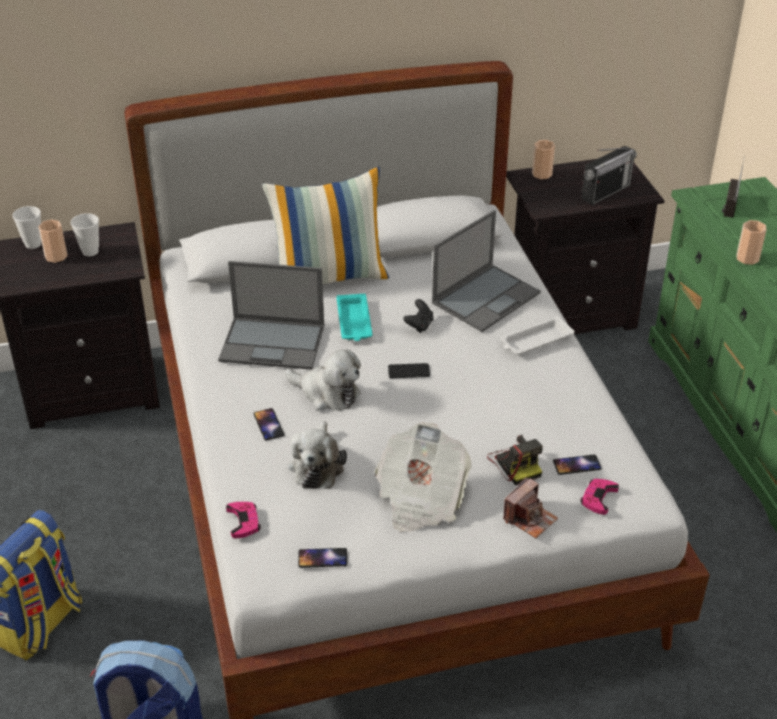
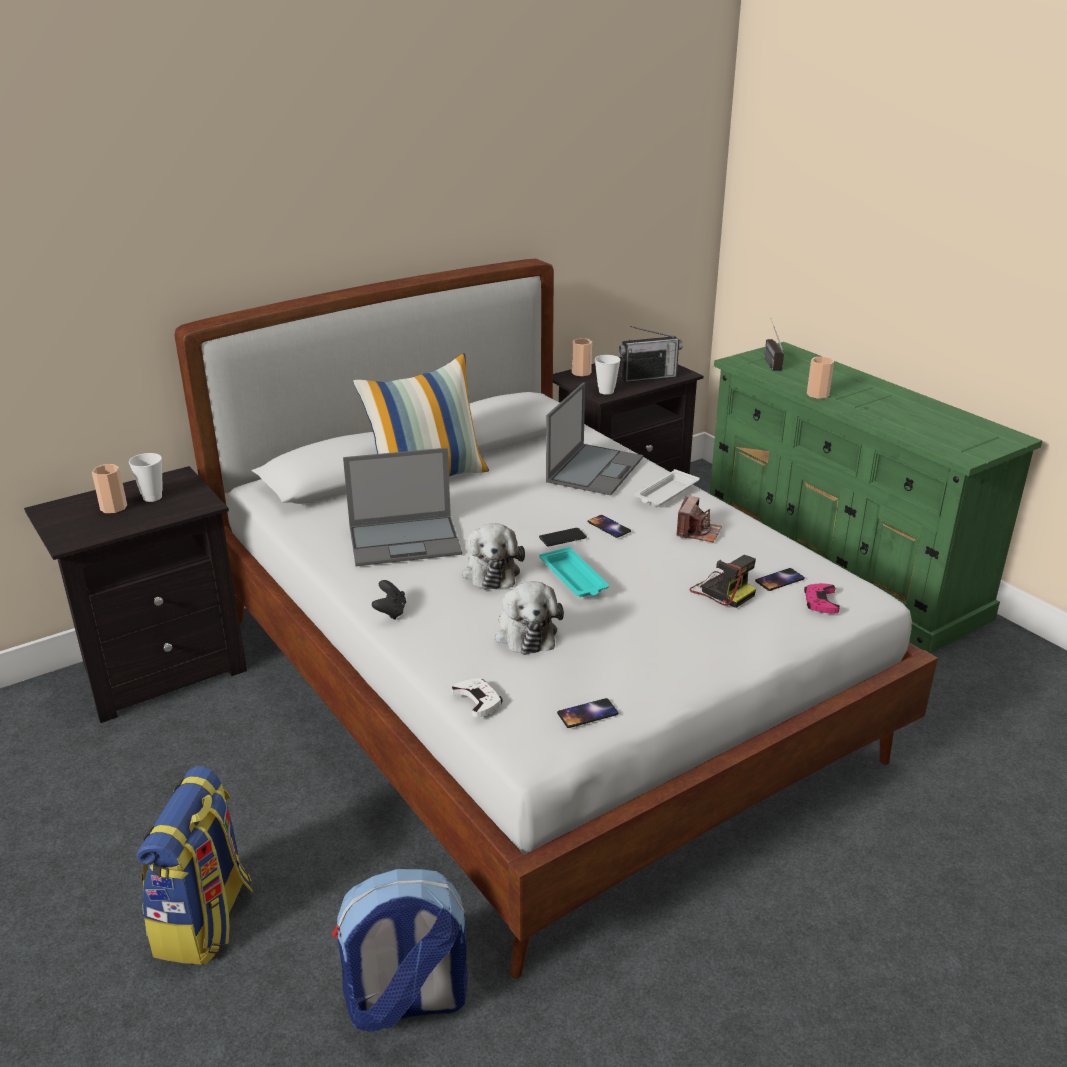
camera: 20 degrees left, 10 degrees down
(33, 244) = (79, 501): cup -> cup (606, 391)
(243, 522) = (478, 700): pink game controller -> white game controller
(268, 424) = (446, 609): phone -> phone (609, 527)
(327, 393) = (491, 571): plush toy -> plush toy turned 75 degrees clockwise
(354, 322) = (478, 509): turquoise tray -> turquoise tray (574, 578)
(419, 325) = (546, 501): black game controller -> black game controller (390, 612)
(420, 498) = (651, 638): newspaper -> none
(529, 518) = (770, 632): camera -> camera (698, 532)
(605, 192) = (648, 377): radio -> radio turned 45 degrees clockwise

